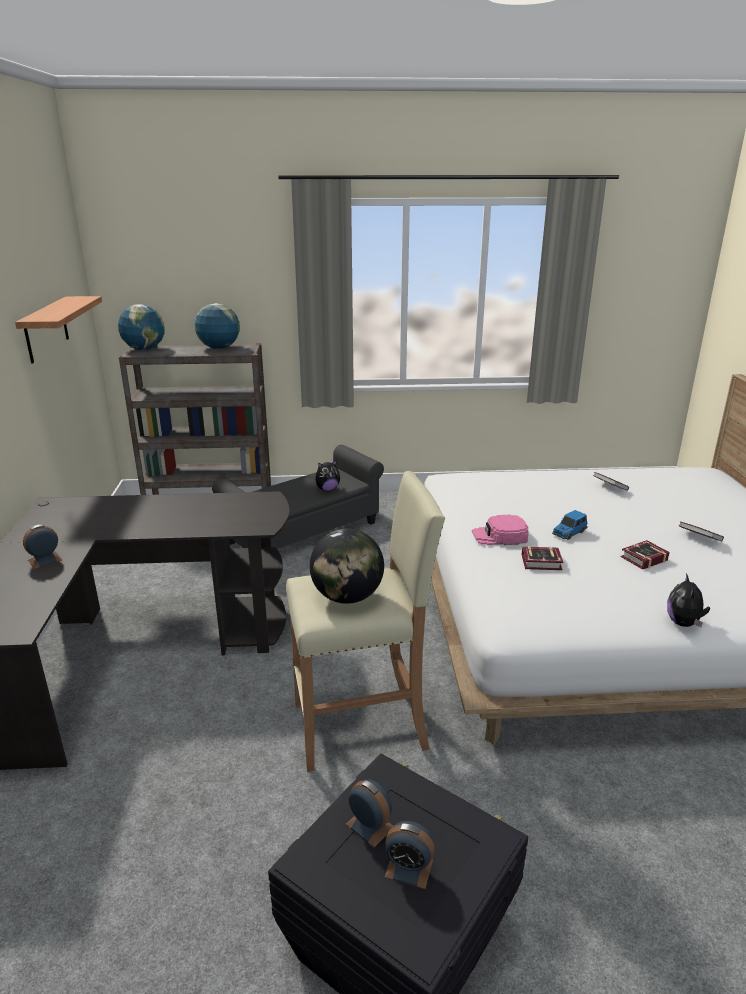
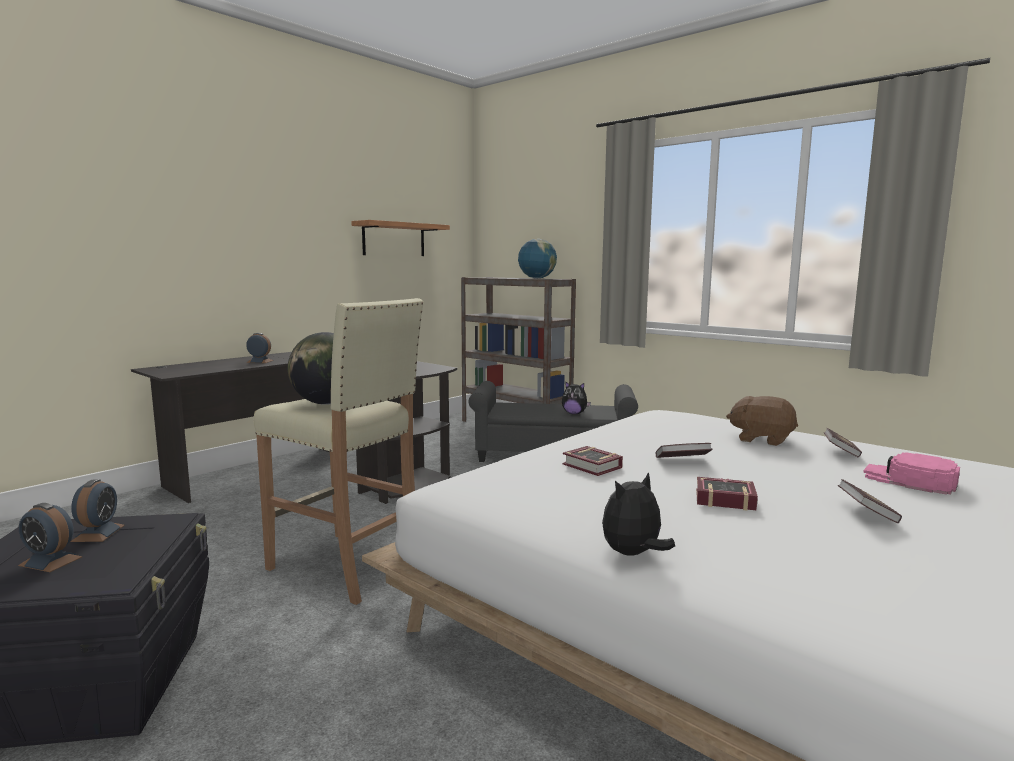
camera: 45 degrees right, 15 degrees down
(144, 349) = (489, 277): globe -> none
(409, 868) = (50, 561): alarm clock -> alarm clock turned 45 degrees counterclockwise
(499, 536) = (601, 444): pink cap -> pink cap (910, 480)
(559, 490) = (761, 439): none -> brown plush toy
(568, 533) = (682, 461): toy car -> book

